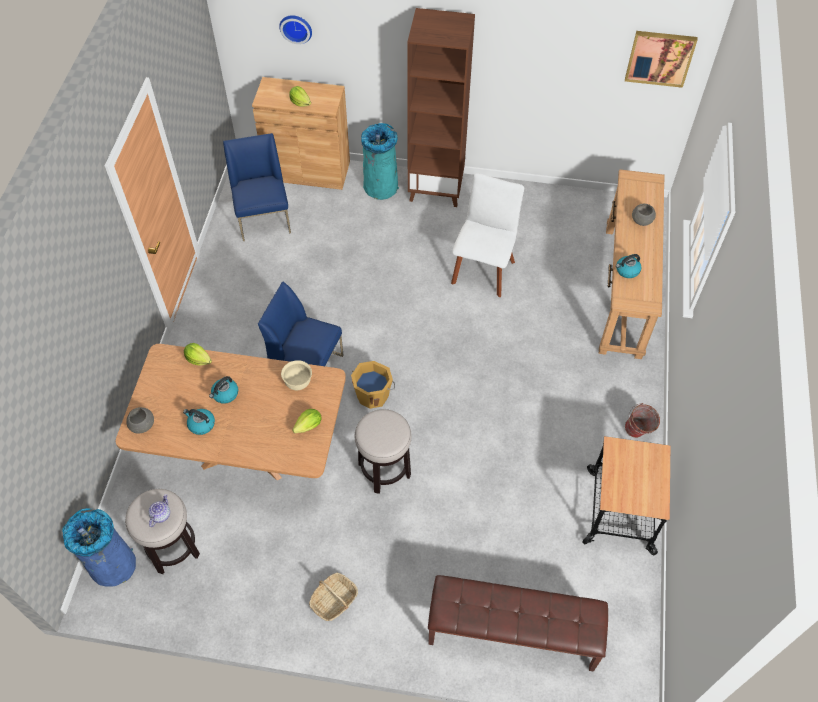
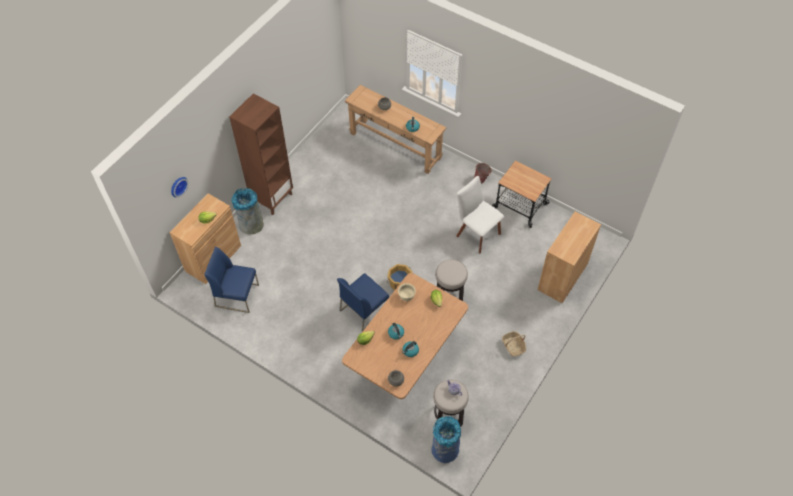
camera: 65 degrees left, 0 degrees up
(380, 186) = (251, 225): turquoise trash can -> grey trash can
(483, 269) = (345, 200): white chair -> white chair (476, 233)
(512, 634) = (562, 276): brown bench -> brown cabinet
(660, 58) = (322, 38): picture -> none

